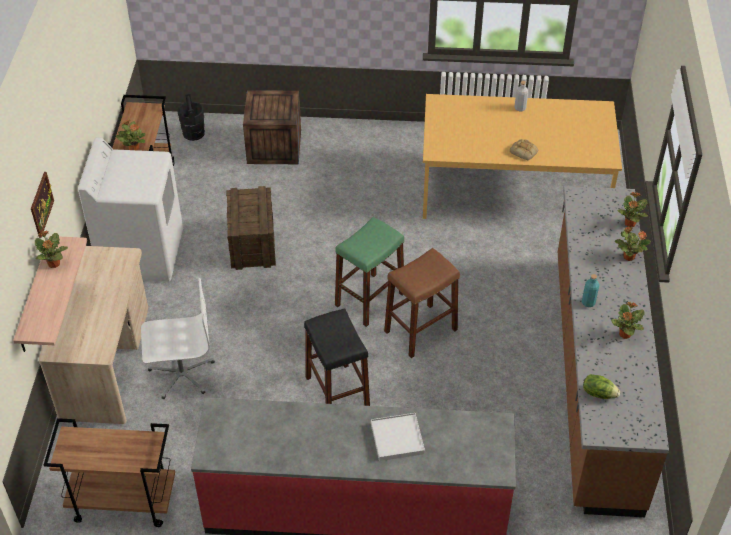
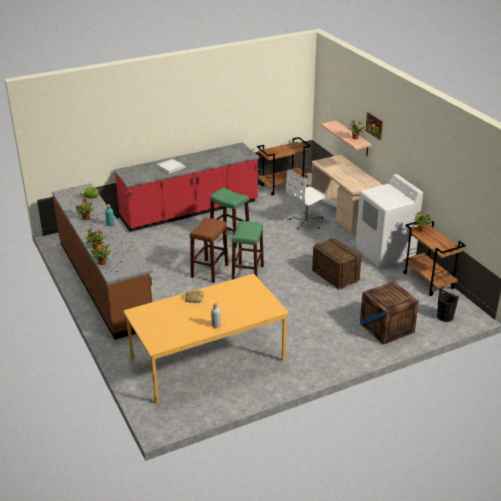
camera: 150 degrees right, 15 degrees down
(337, 393) = (230, 237): black stool -> green stool

